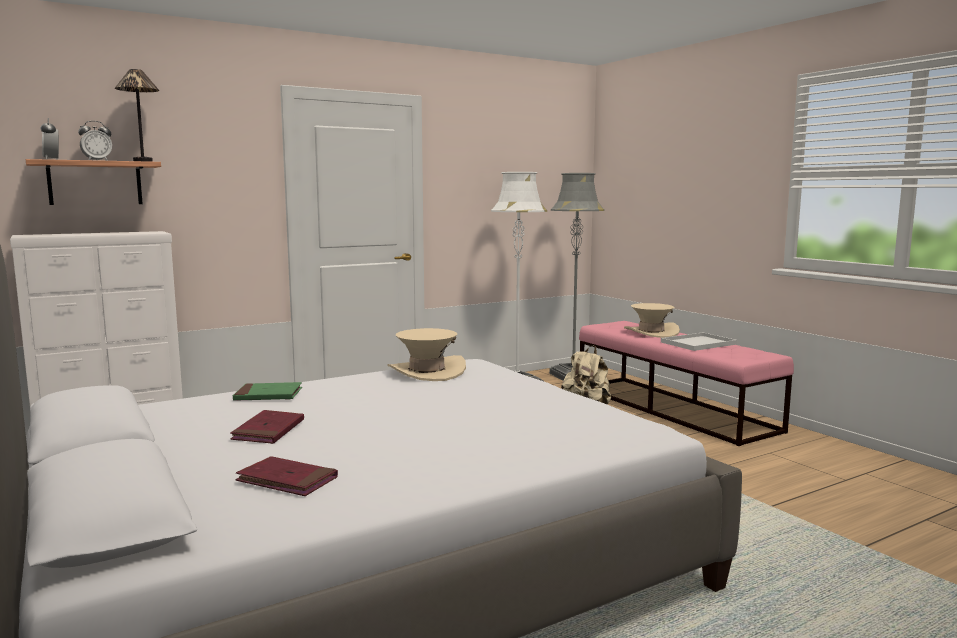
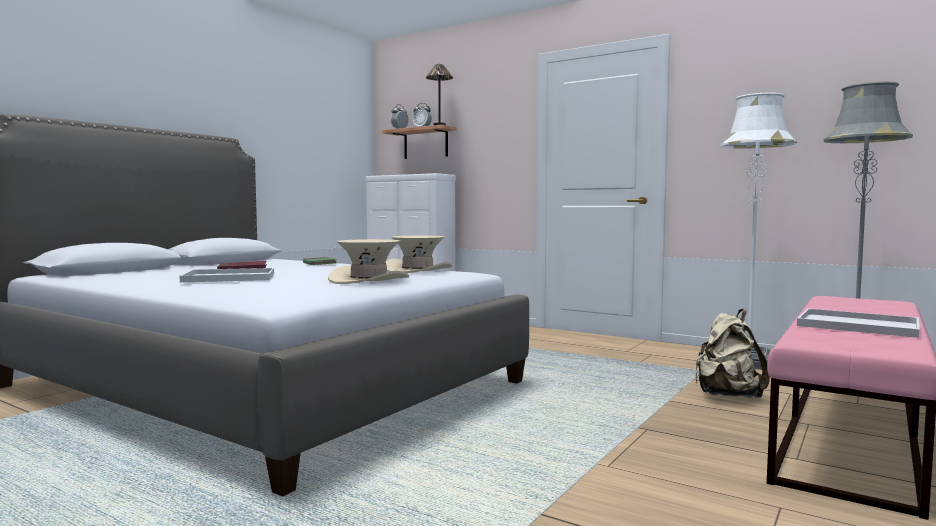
camera: 65 degrees right, 5 degrees down
(287, 480) = (150, 275): red book -> none
(424, 438) = (227, 278): none -> white tray
(651, 332) = (859, 310): beige hat -> beige hat (369, 280)

